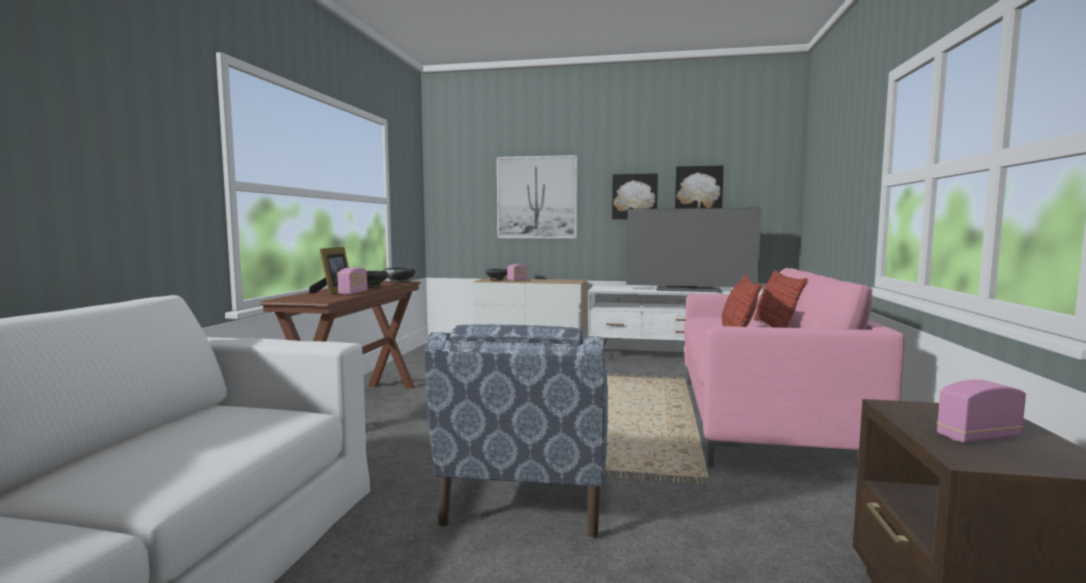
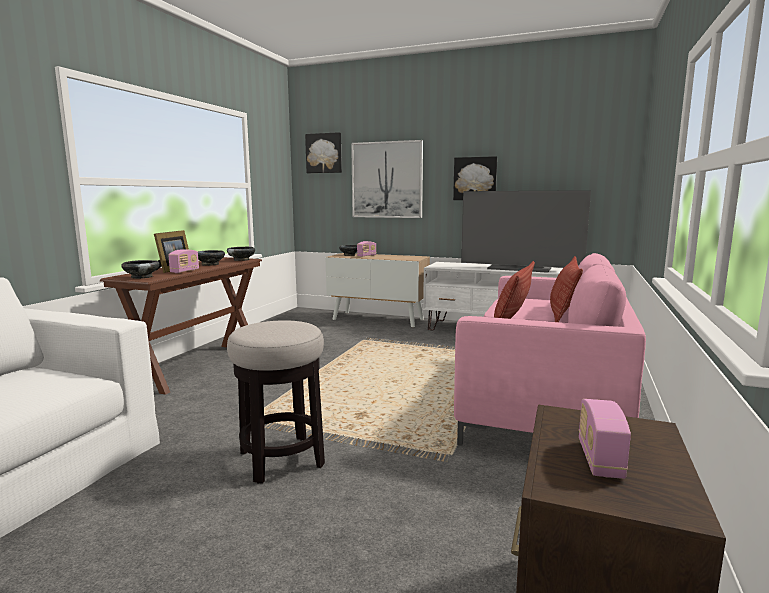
camera: 10 degrees right, 5 degrees up
(311, 299) = (142, 277): none -> black bowl
(527, 496) = (281, 459): blue armchair -> stool
(698, 189) = (536, 171): picture -> picture (324, 153)
(978, 437) = (600, 460): radio -> radio turned 75 degrees counterclockwise

